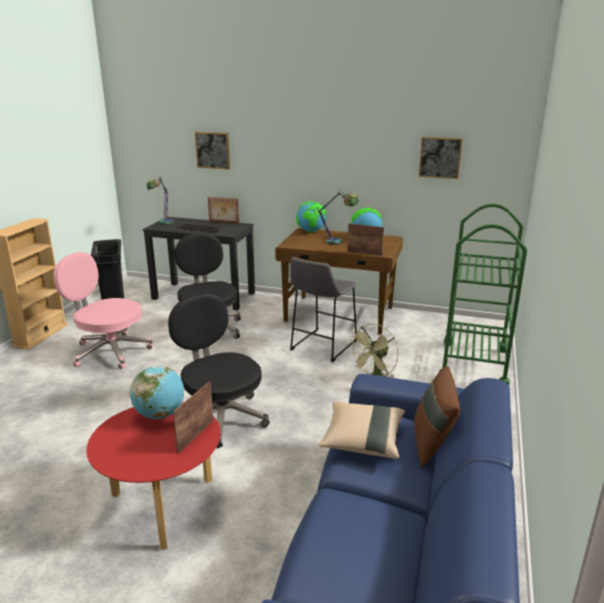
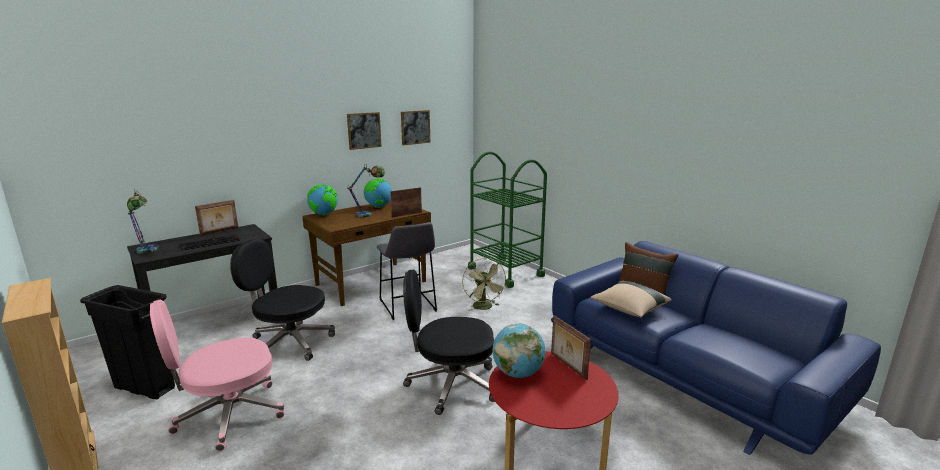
camera: 55 degrees left, 5 degrees down
(212, 150) = (188, 150): picture -> picture (364, 130)

